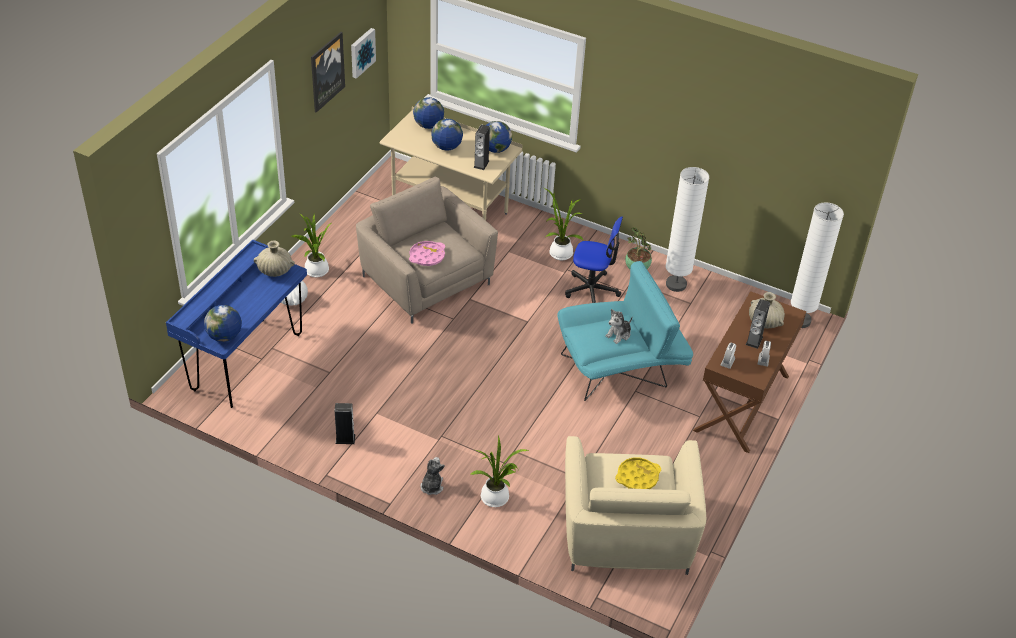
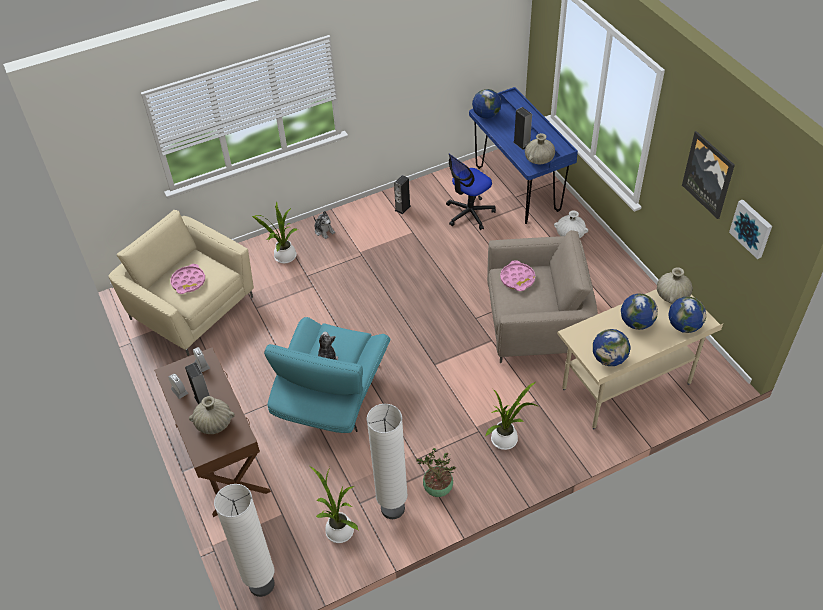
camera: 130 degrees right, 5 degrees up
(315, 271) = (596, 260): potted plant -> potted plant (338, 529)
(401, 138) = (672, 296): none -> beige vase
(481, 164) = (591, 336): speaker -> speaker (521, 143)
(592, 290) = (437, 433): office chair -> office chair (469, 213)
(637, 477) = (188, 282): yellow tray -> pink tray

